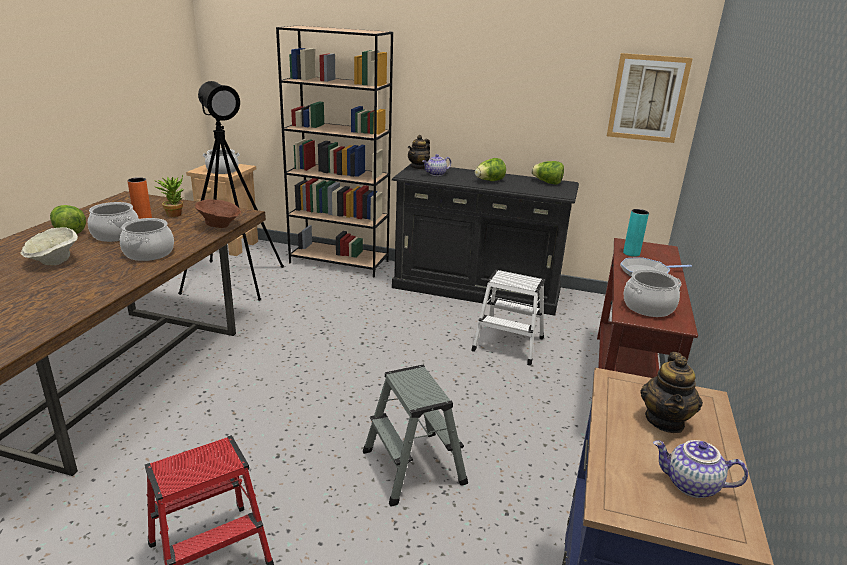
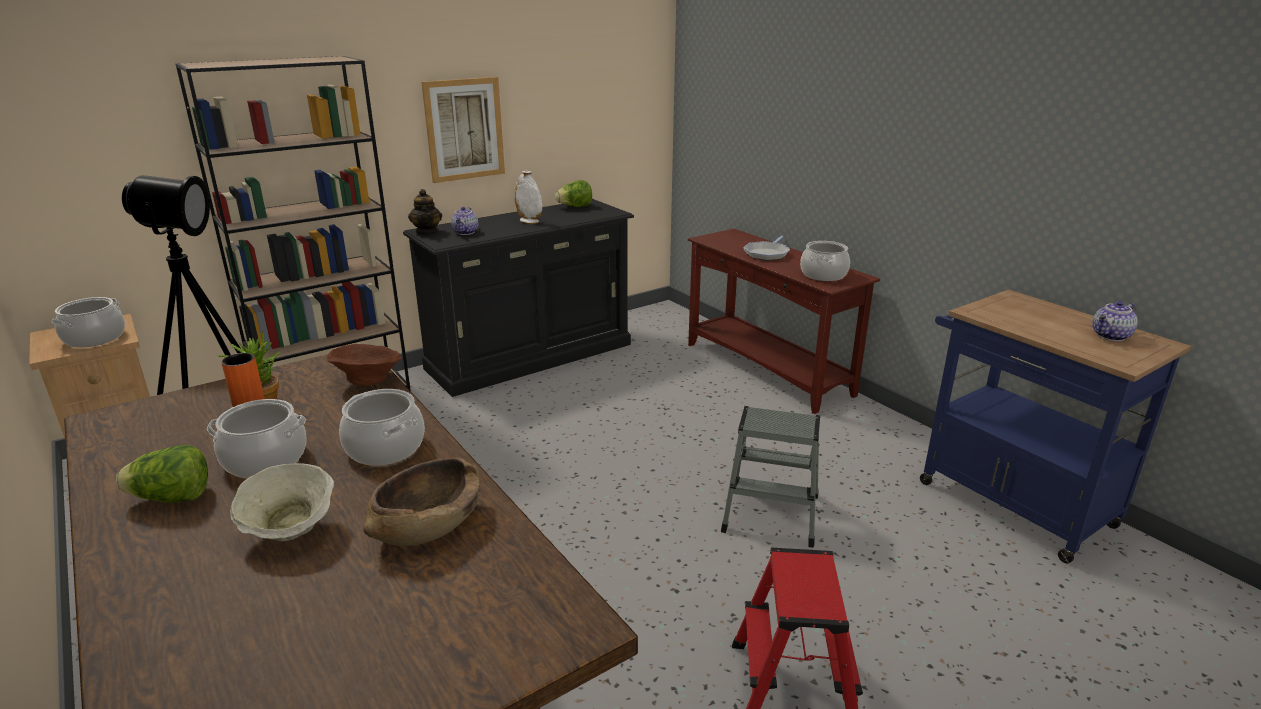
camera: 50 degrees left, 0 degrees up
(77, 287) = (428, 524): none -> brown bowl
(489, 181) = (529, 222): lettuce -> white vase
(508, 343) = (644, 384): white step ladder -> none
(631, 253) = (726, 244): turquoise vase -> none
(647, 98) = (634, 95): picture -> picture (464, 129)
(665, 421) = (1035, 316): teapot -> none

